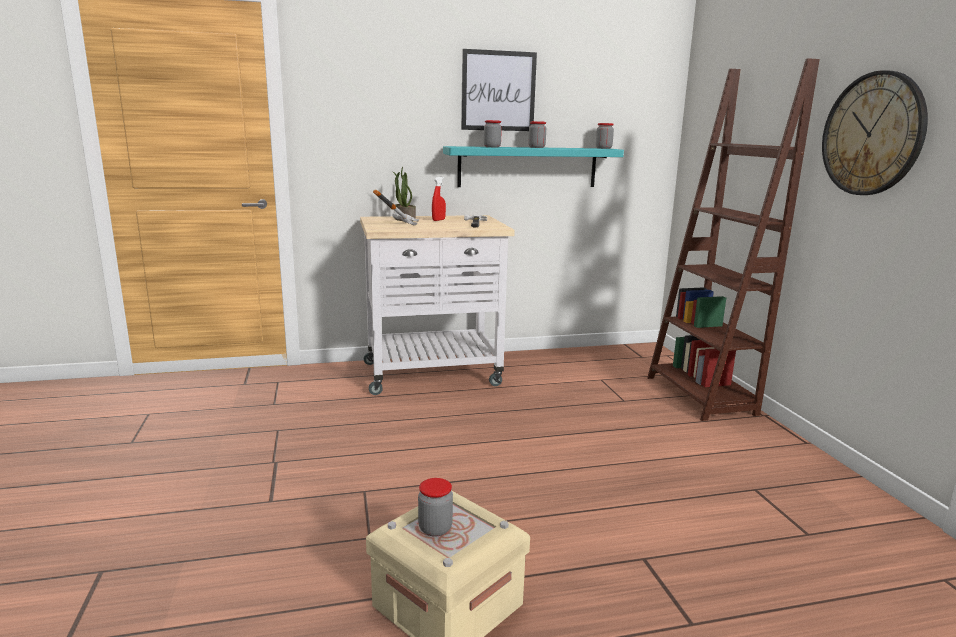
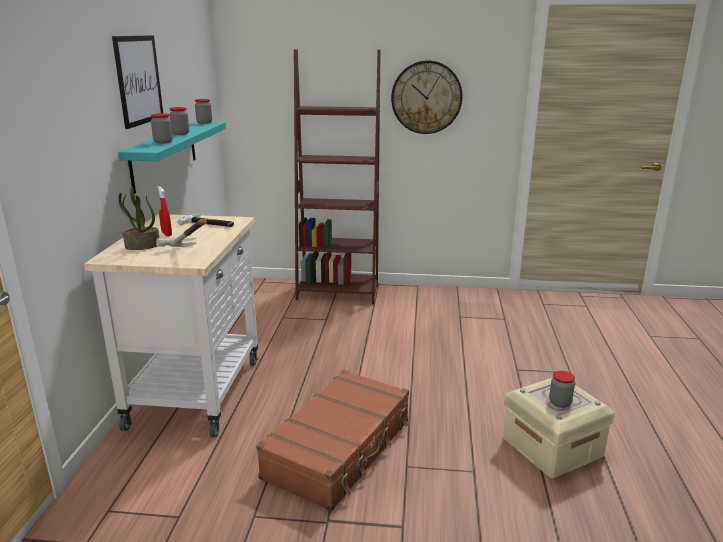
camera: 70 degrees left, 5 degrees up
(379, 450) = (340, 449): none -> brown suitcase

